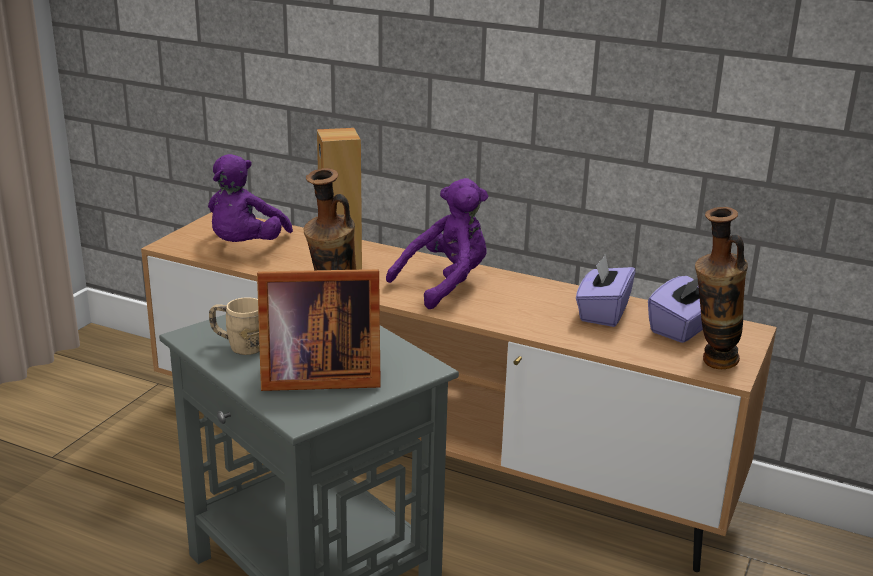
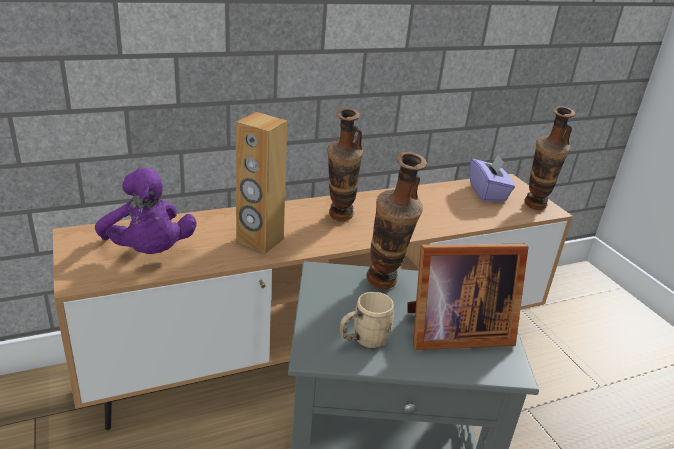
camera: 50 degrees left, 5 degrees up
(315, 376) = (452, 332): picture frame -> picture frame turned 45 degrees clockwise
(445, 285) = (339, 219): purple plush toy -> vase
(602, 312) = (442, 200): purple tissue box -> none

